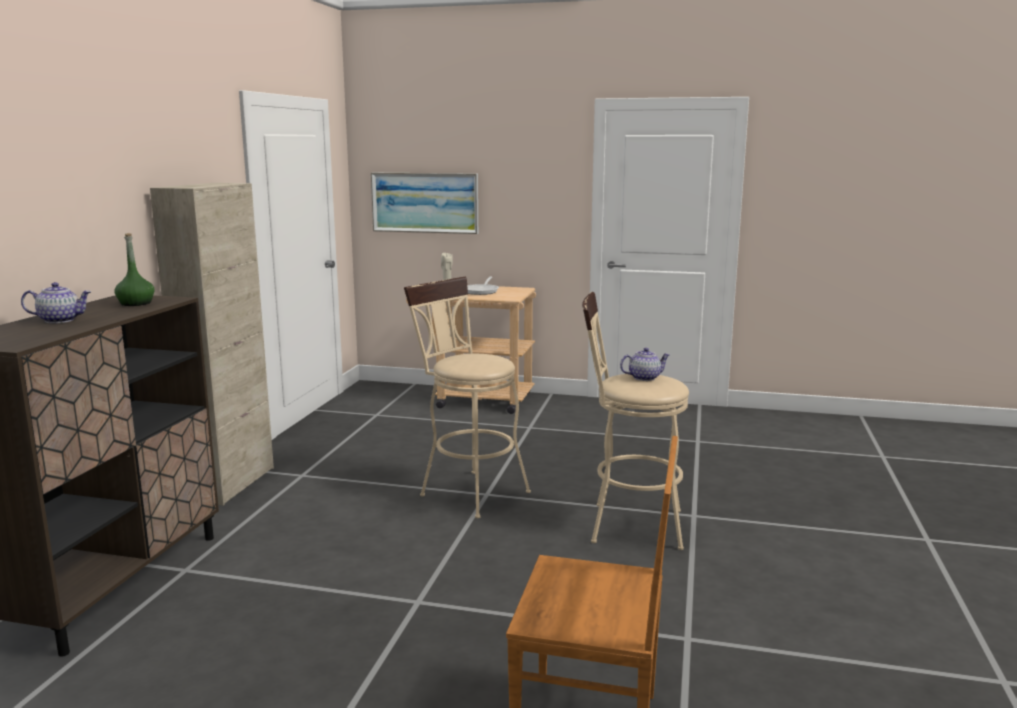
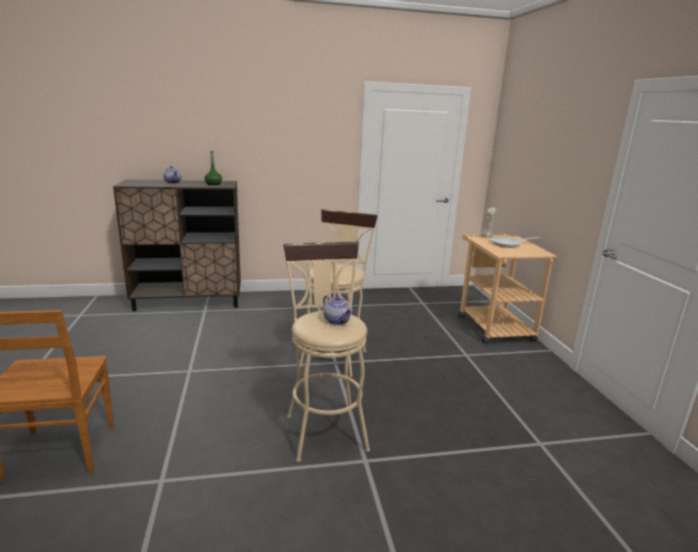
camera: 65 degrees right, 5 degrees up
(231, 483) = (295, 295): beige cabinet -> none
(425, 202) = (518, 168): picture -> none

